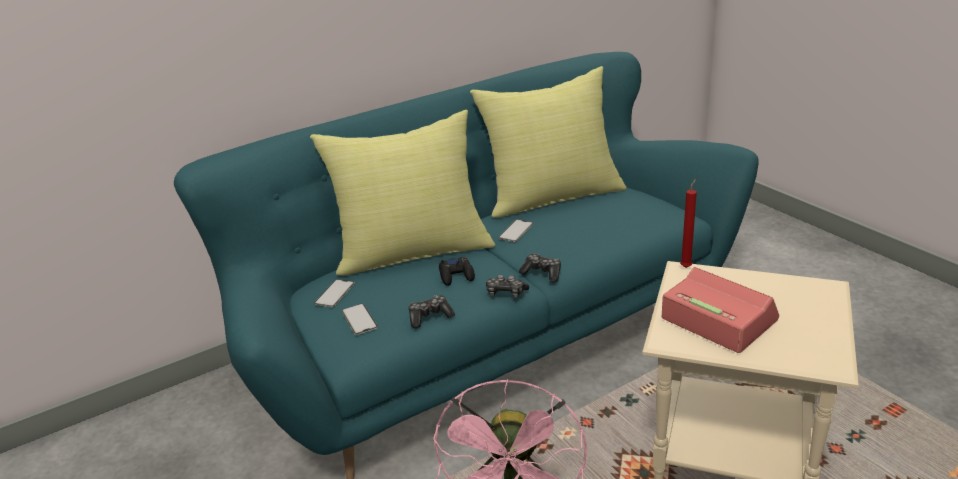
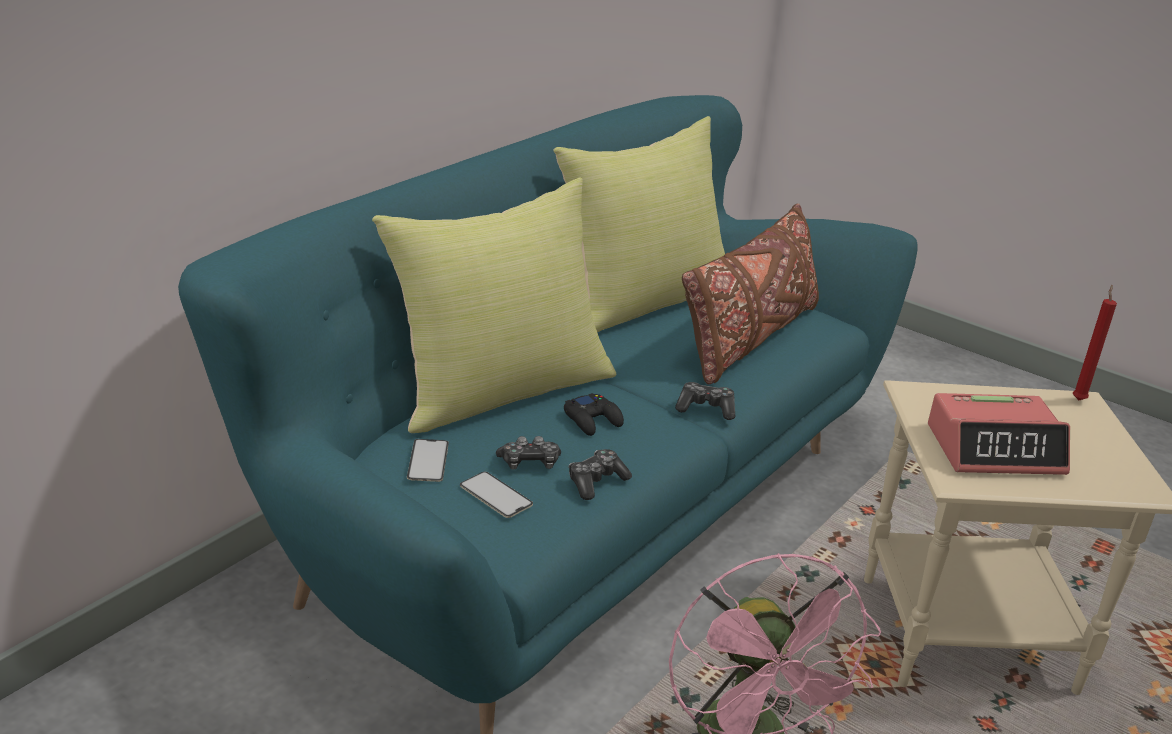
camera: 25 degrees left, 0 degrees up
(506, 293) = (677, 439): game controller -> game controller (529, 463)
(516, 231) = (631, 352): phone -> none
(608, 226) = (748, 339): none -> brown pillow
(686, 266) = (914, 386): red candle -> red candle (1078, 399)
(717, 319) = (995, 449): alarm clock -> alarm clock turned 150 degrees clockwise

